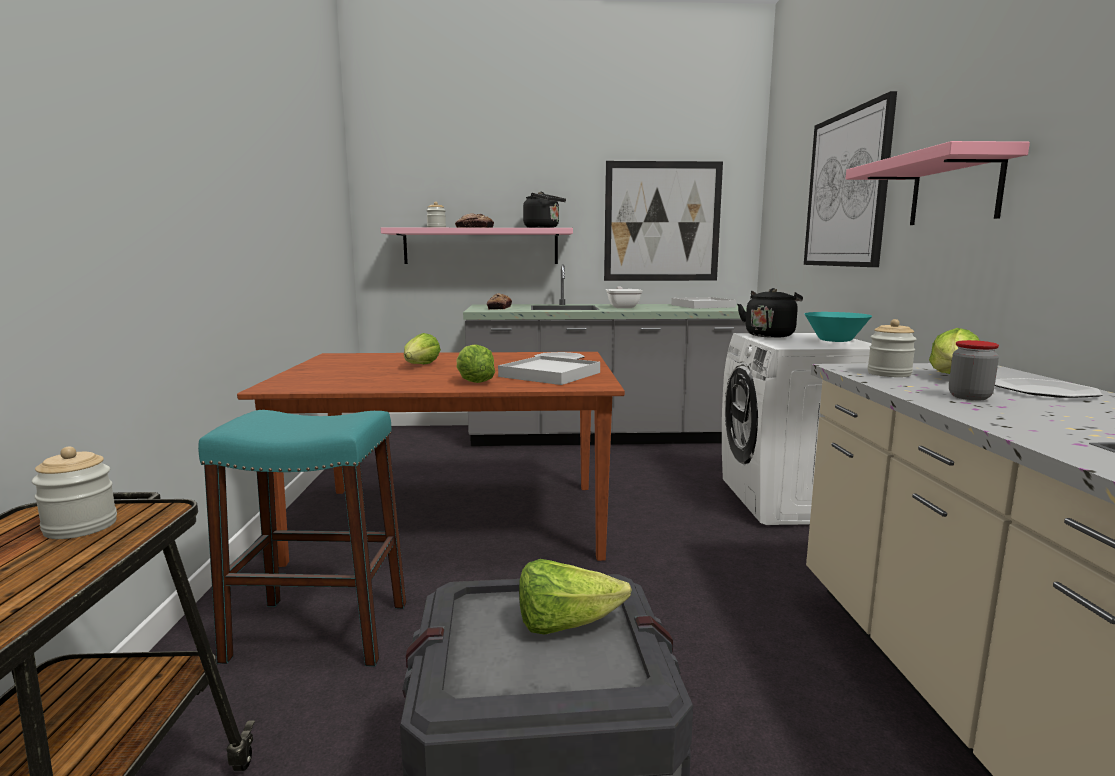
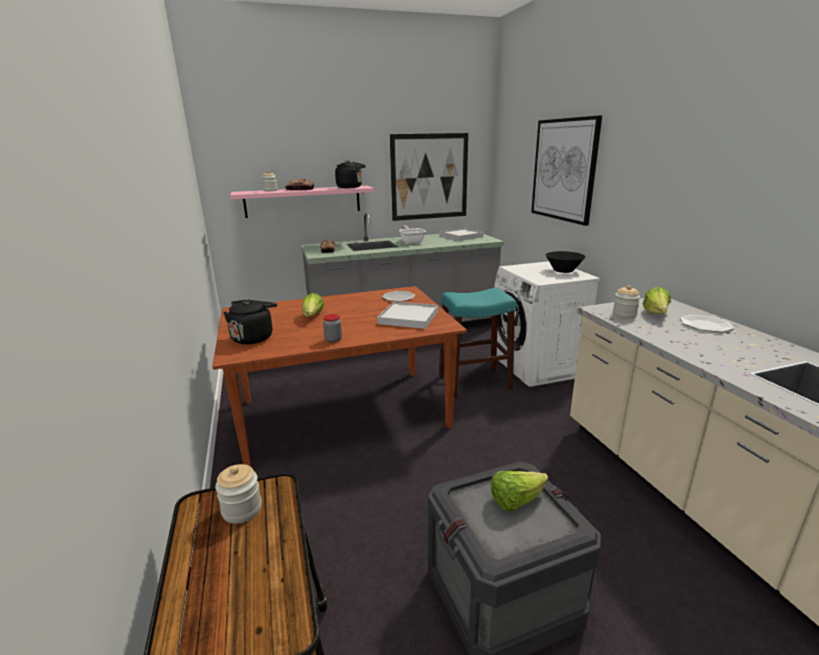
camera: 15 degrees left, 10 degrees up
(318, 631) = (307, 511): turquoise stool -> turquoise stool (474, 382)
(474, 382) = (367, 332): lettuce -> none
(770, 335) = (523, 268): black kettle -> black kettle (254, 337)
(835, 340) = (563, 271): turquoise bowl -> black bowl
(955, 190) = (642, 190): pink shelf -> none
(969, 397) = (676, 336): jar -> jar (333, 340)

